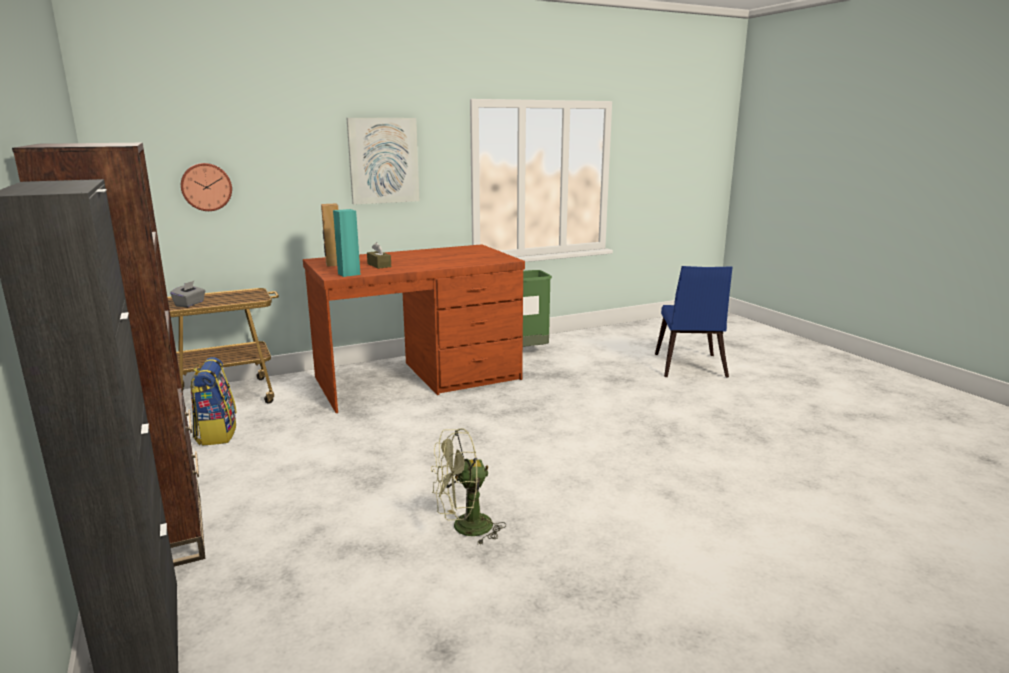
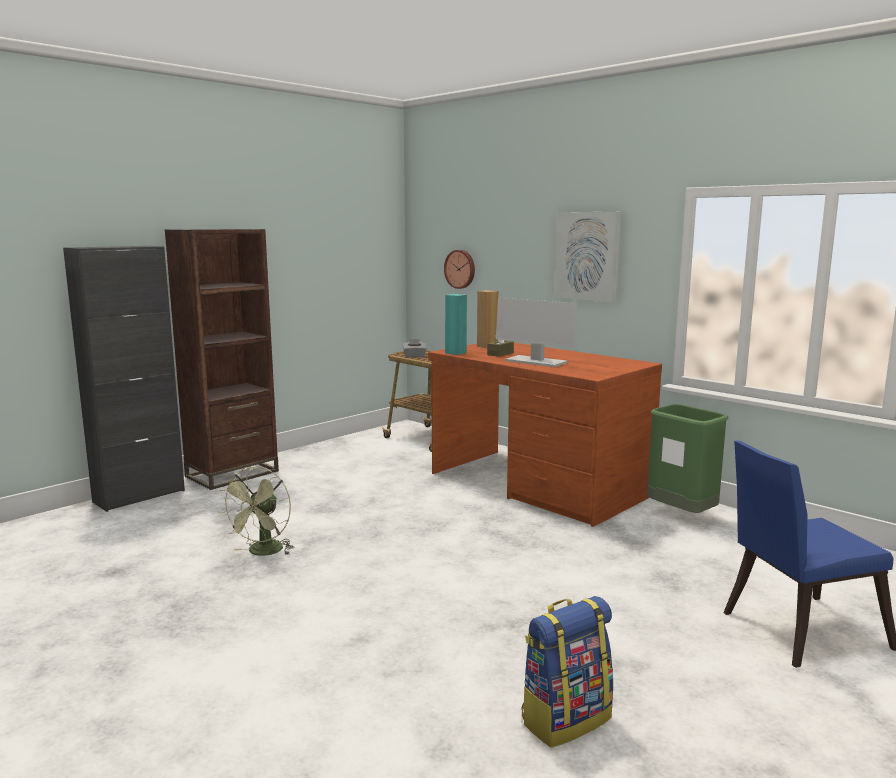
camera: 70 degrees right, 5 degrees down
(216, 434) = (369, 452): backpack -> backpack (565, 719)
(432, 262) = (535, 362): none -> monitor
(464, 528) = (262, 553): green fan -> green fan turned 120 degrees counterclockwise

